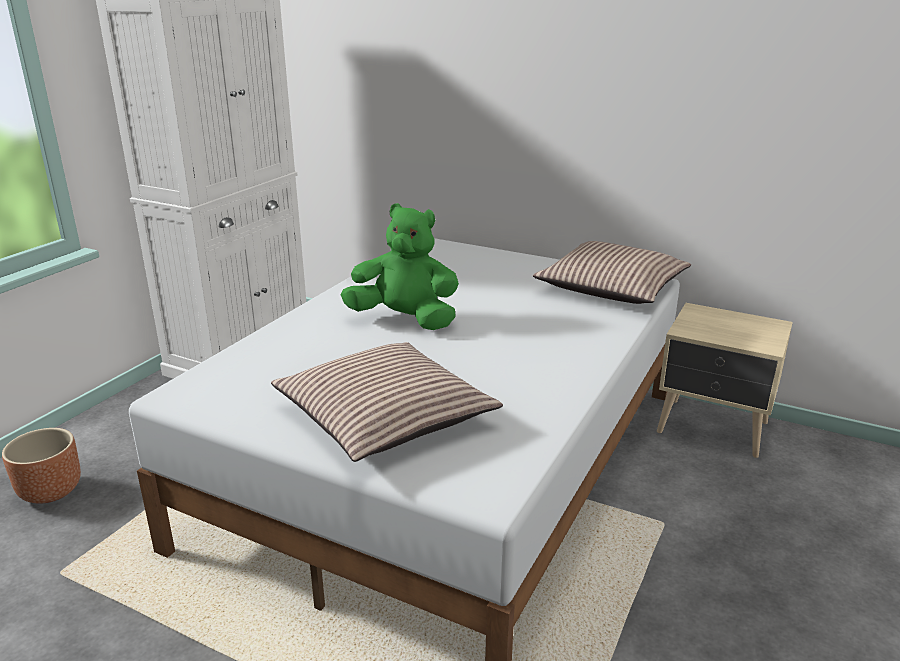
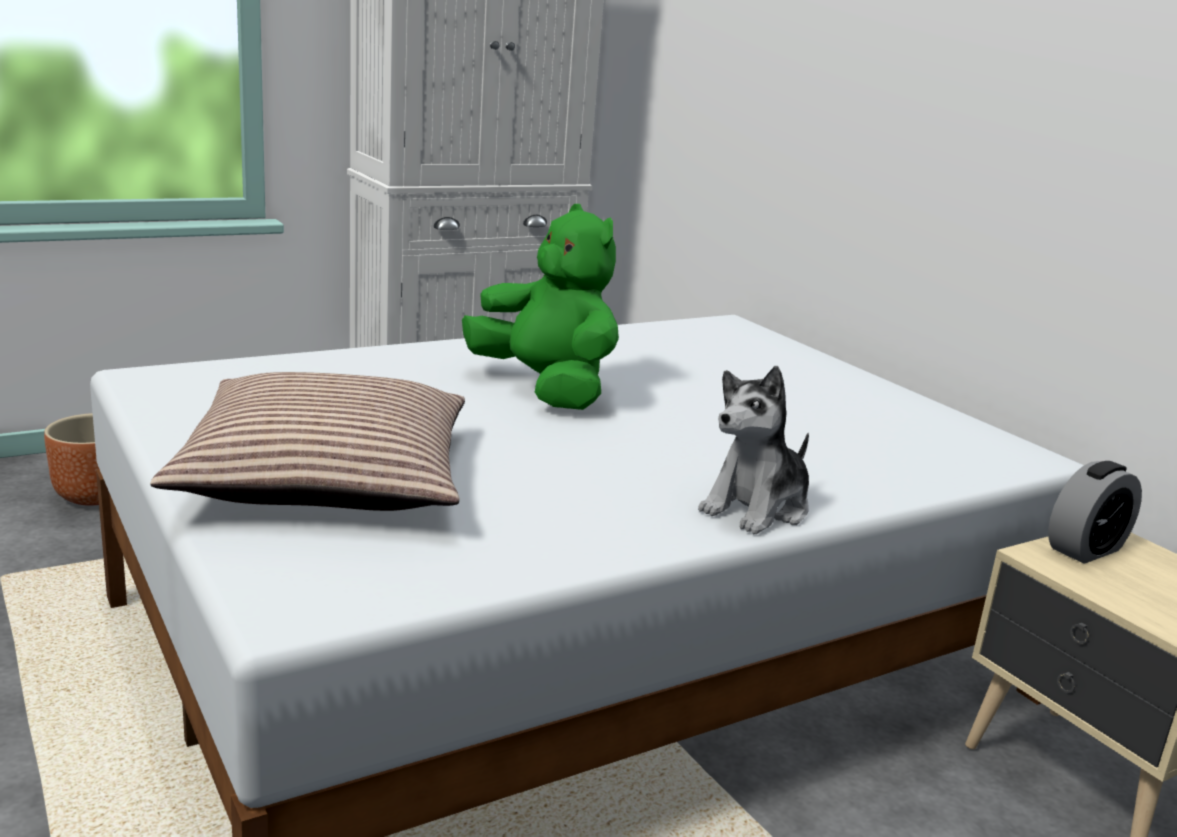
camera: 30 degrees right, 5 degrees down
(591, 353) = (757, 508): none -> plush toy
(611, 288) = (940, 445): pillow -> none
(695, 320) = (1085, 549): none -> alarm clock

